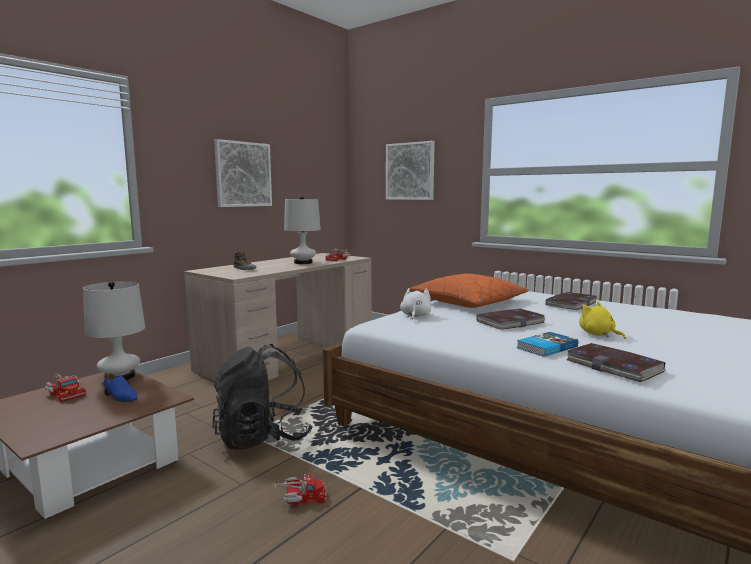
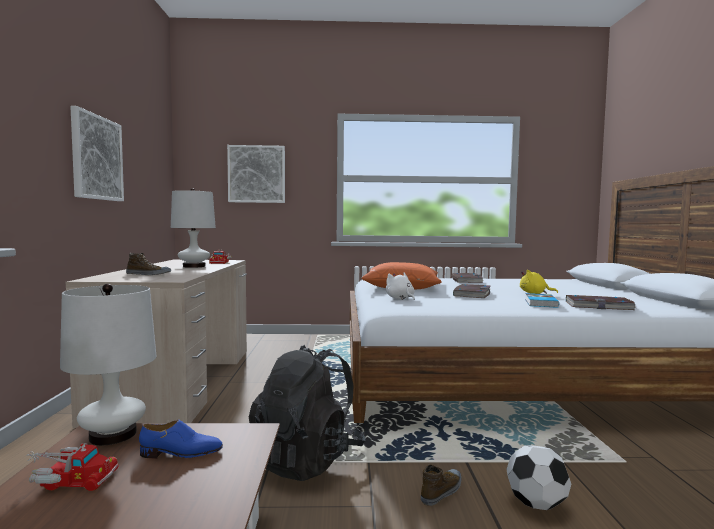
camera: 40 degrees left, 5 degrees down
(299, 498) = (442, 491): toy truck -> shoe
(345, 543) = (536, 504): none -> football

